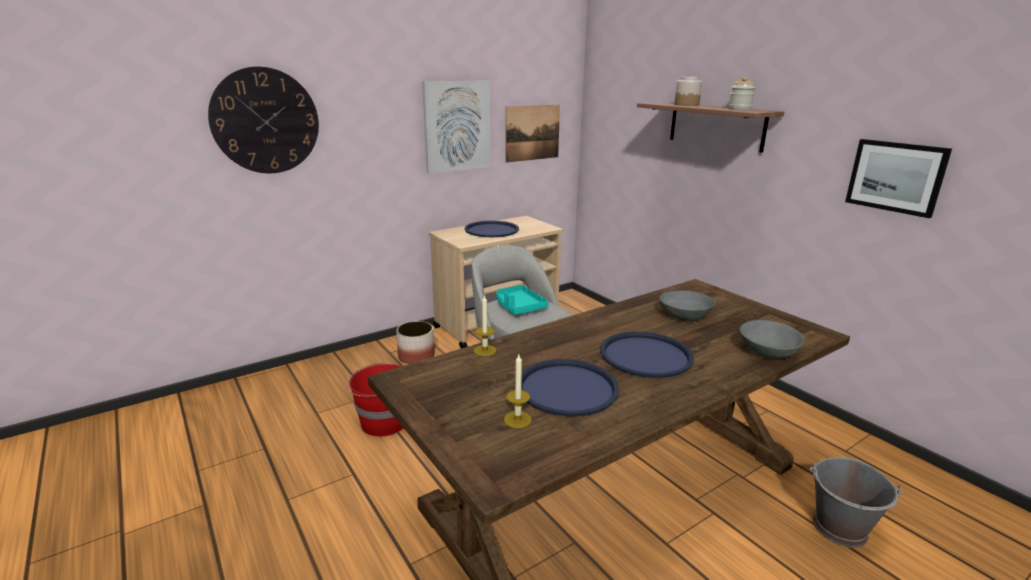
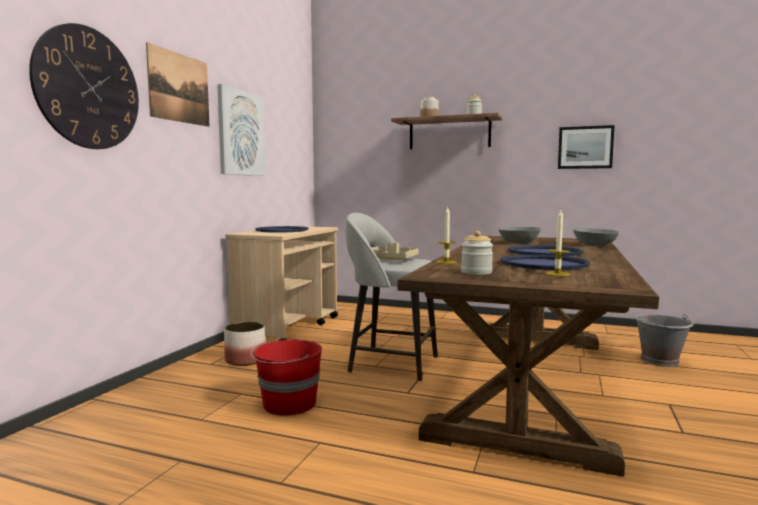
camera: 35 degrees left, 15 degrees down
(455, 386) = (476, 272): none -> jar
(518, 307) = (391, 259): turquoise tray -> beige tray
(532, 133) = (287, 151): picture -> picture (179, 88)

